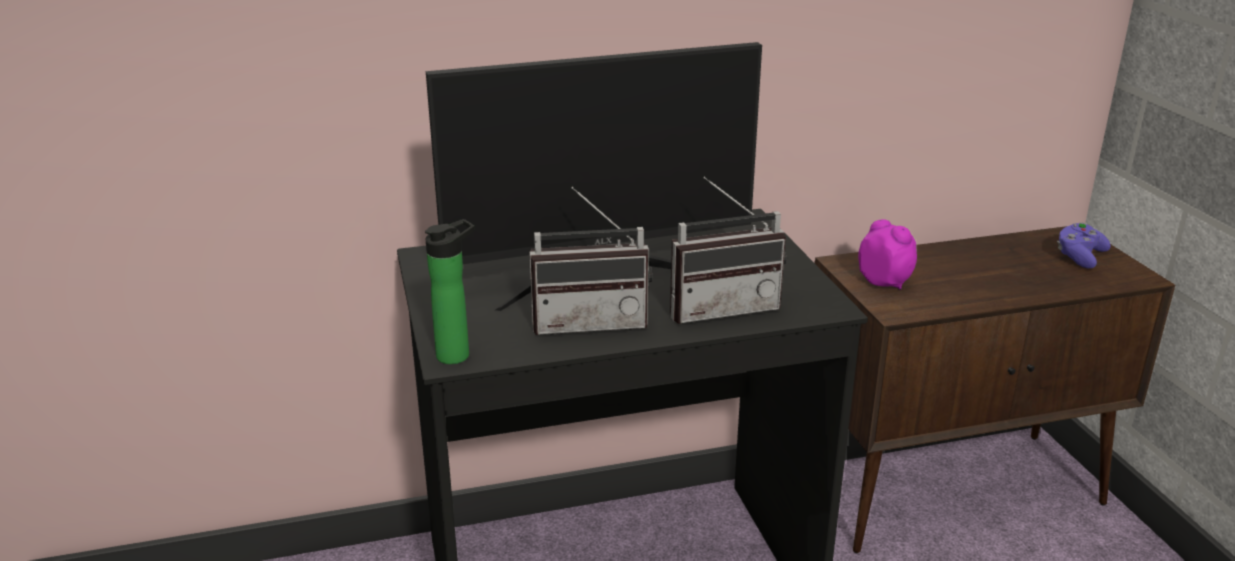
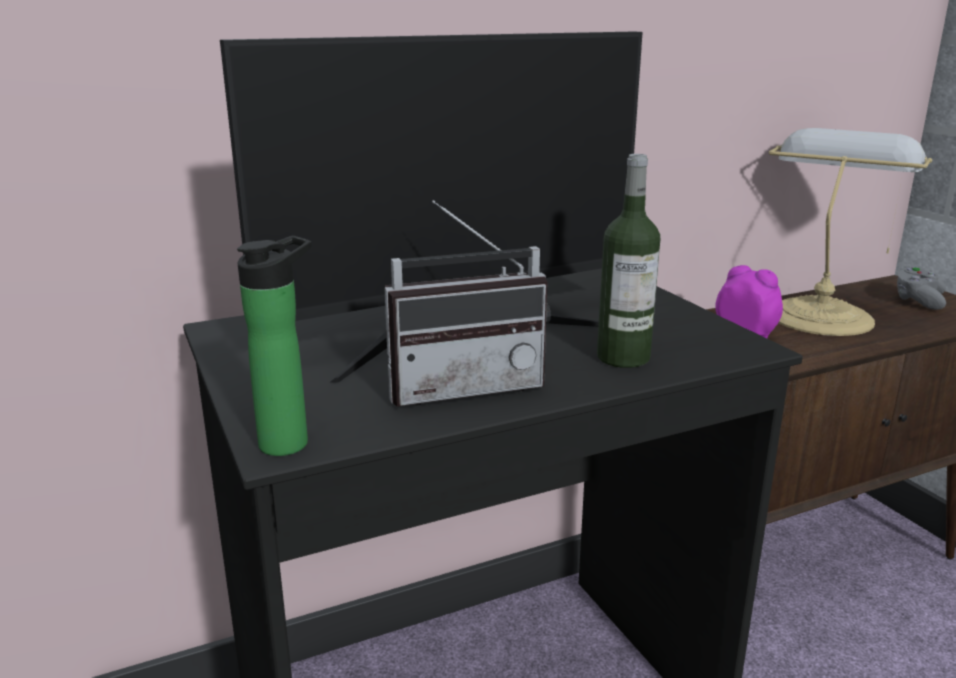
camera: 10 degrees left, 5 degrees down
(721, 307) = (623, 357): radio -> bottle
(970, 265) = (820, 315): none -> table lamp
(1079, 257) = (918, 301): purple game controller -> grey game controller

